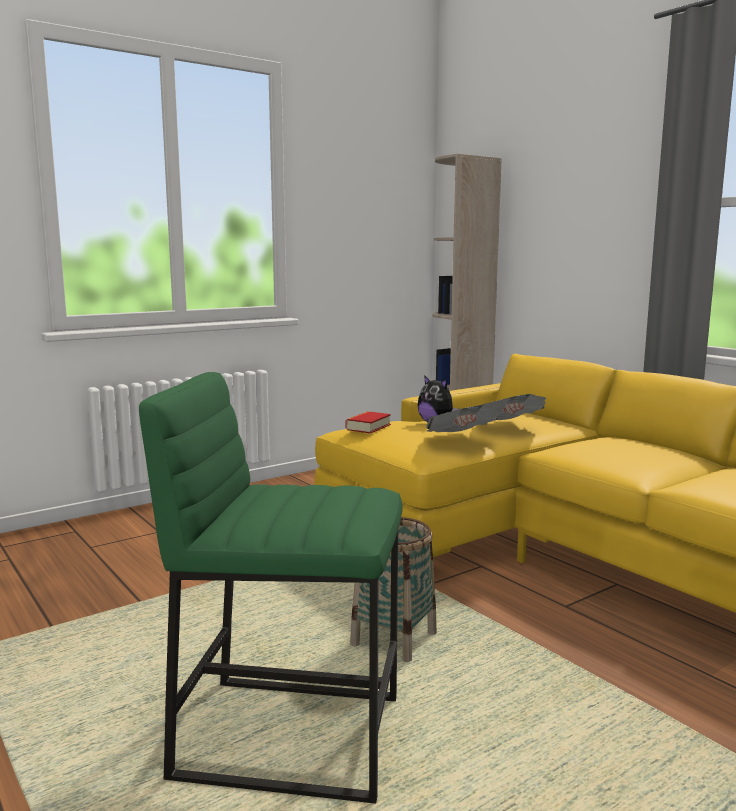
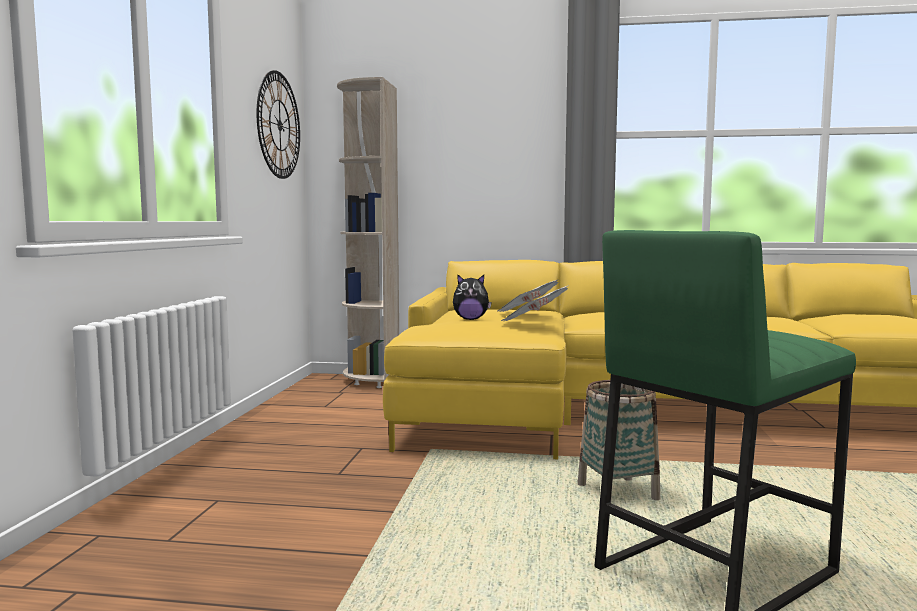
camera: 45 degrees left, 5 degrees down
(368, 427) = (434, 327): book -> none
(382, 208) = (279, 125): none -> wall clock

